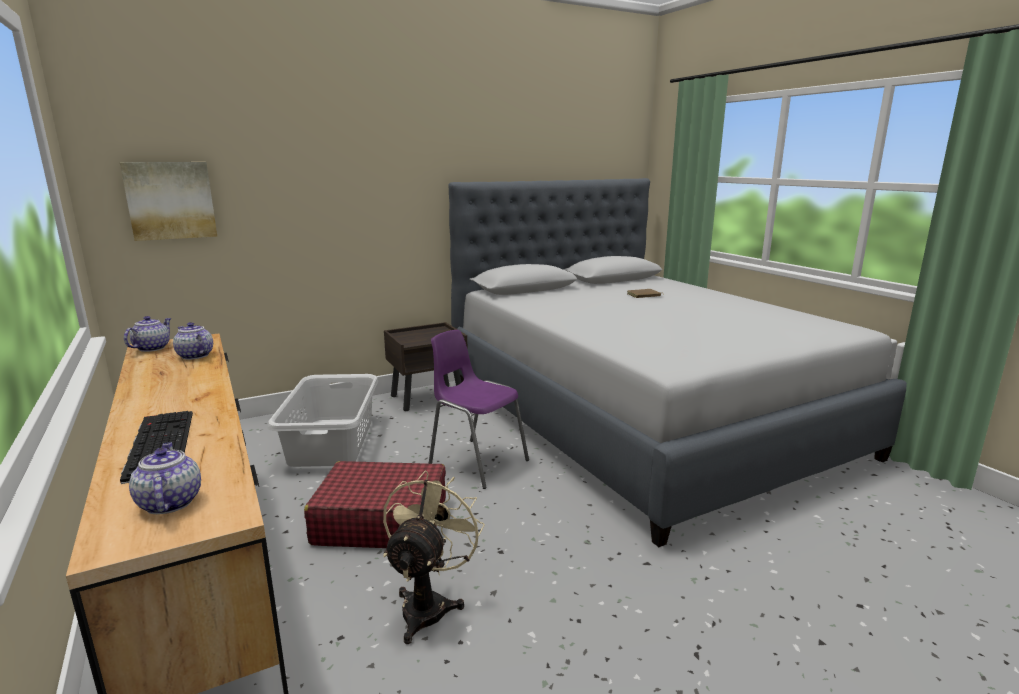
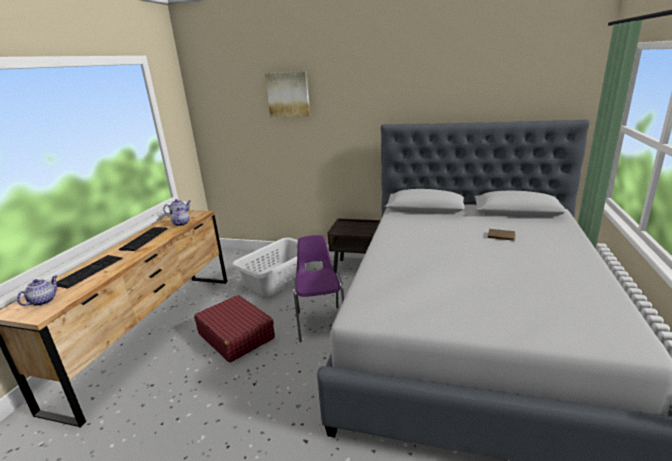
camera: 45 degrees right, 5 degrees up
(164, 385) = (144, 238): none -> keyboard
(170, 200) = (229, 133): picture -> picture (288, 94)
(429, 604) = (193, 391): beige fan -> none

